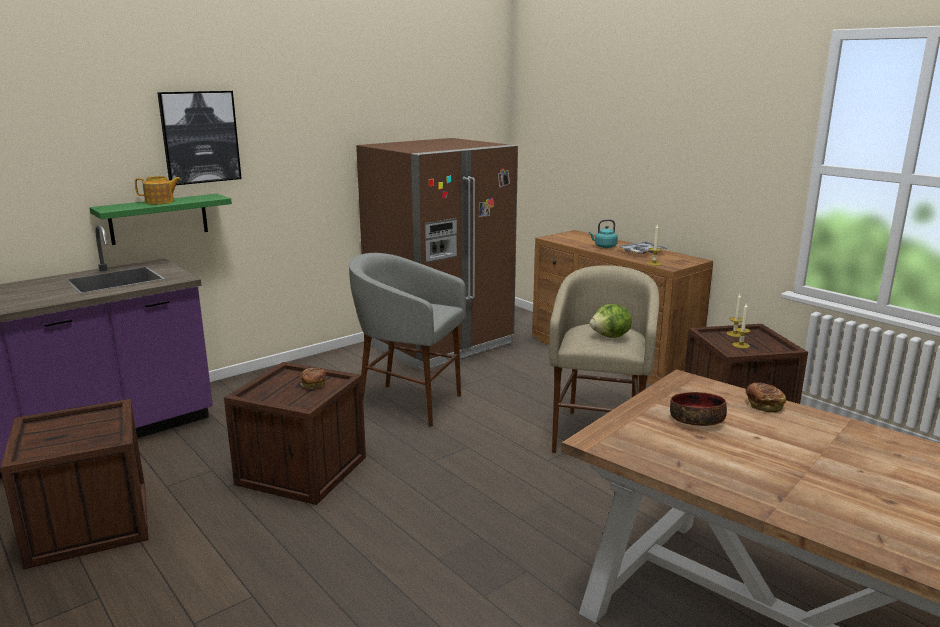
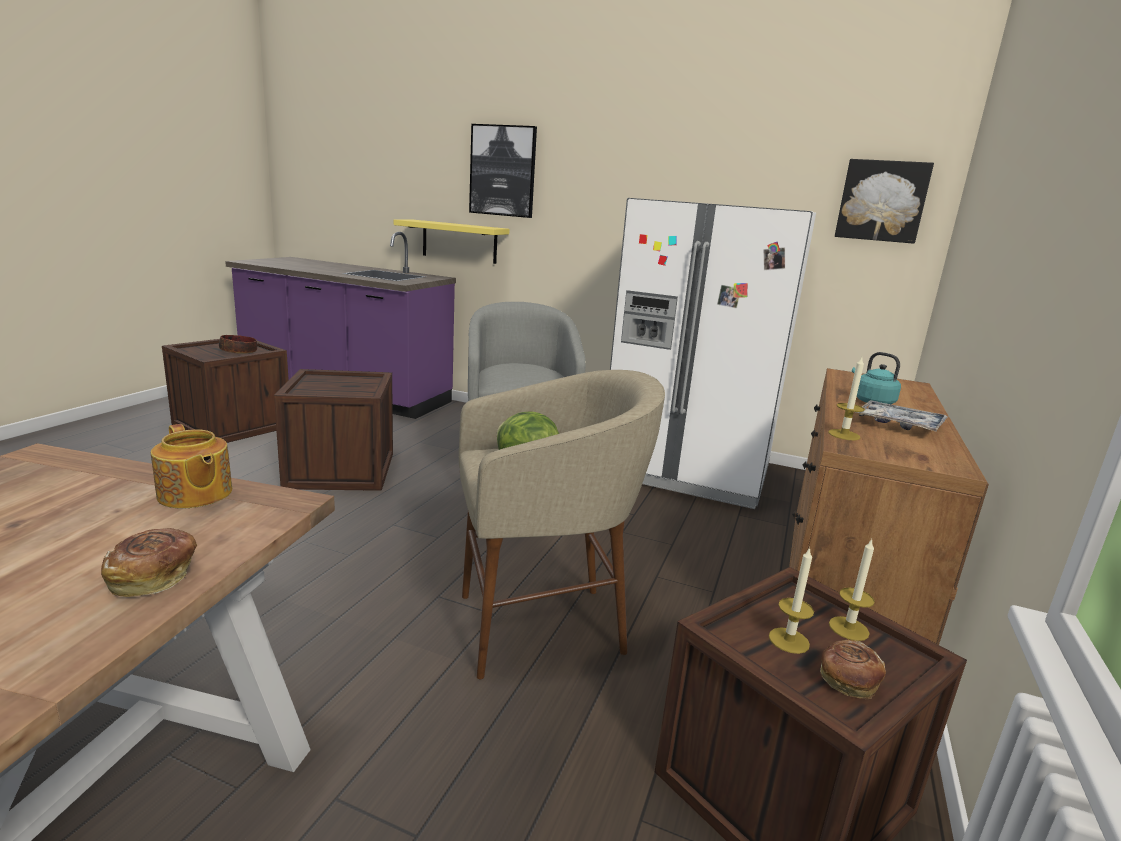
camera: 60 degrees right, 0 degrees up
(158, 219) = (459, 241): green shelf -> yellow shelf
(160, 202) = (450, 223): teapot -> teapot (194, 494)
(313, 385) = (350, 390): bread -> bread (847, 682)
(440, 344) = (687, 471): brown fridge -> white fridge
(479, 124) = (881, 201): none -> picture
(697, 419) = (92, 519): bowl -> bowl (239, 352)

